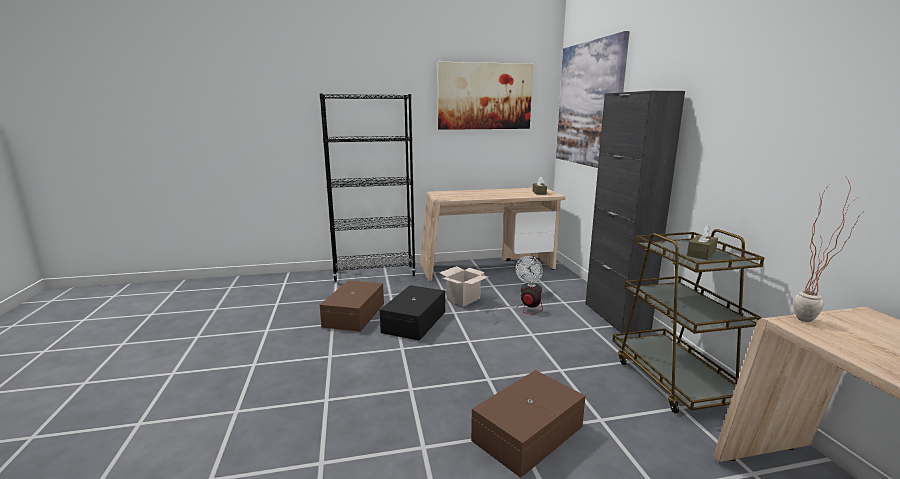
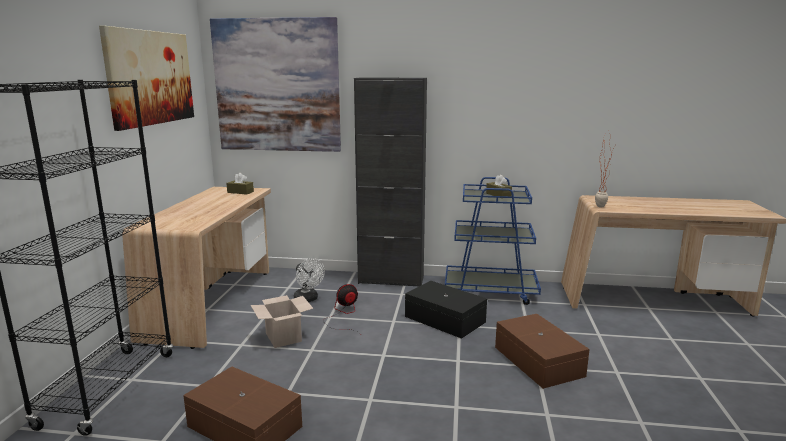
camera: 70 degrees left, 0 degrees up
(415, 321) = (312, 379): black storage box -> black storage box (445, 318)
(674, 380) = (490, 291): brown cart -> blue cart

